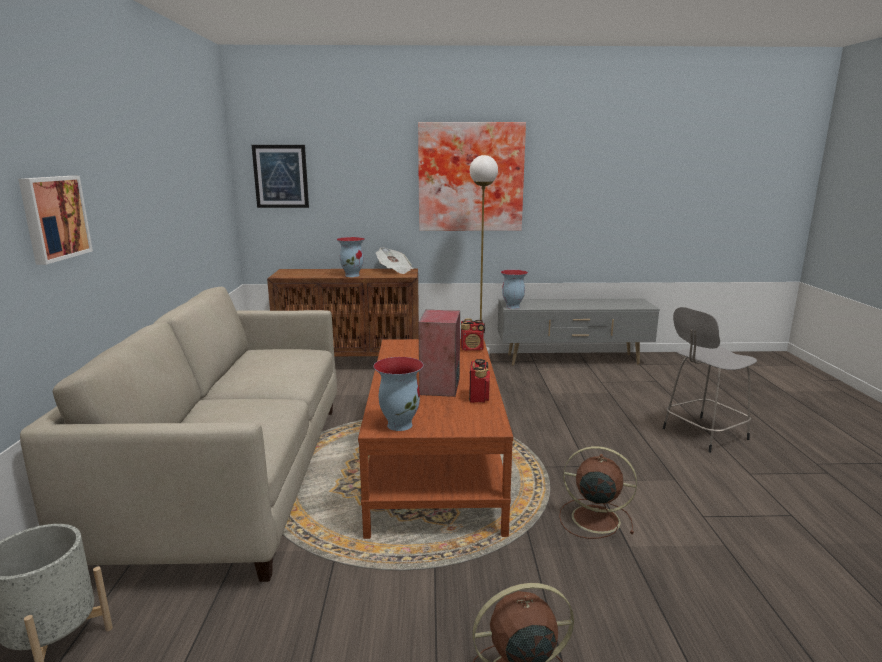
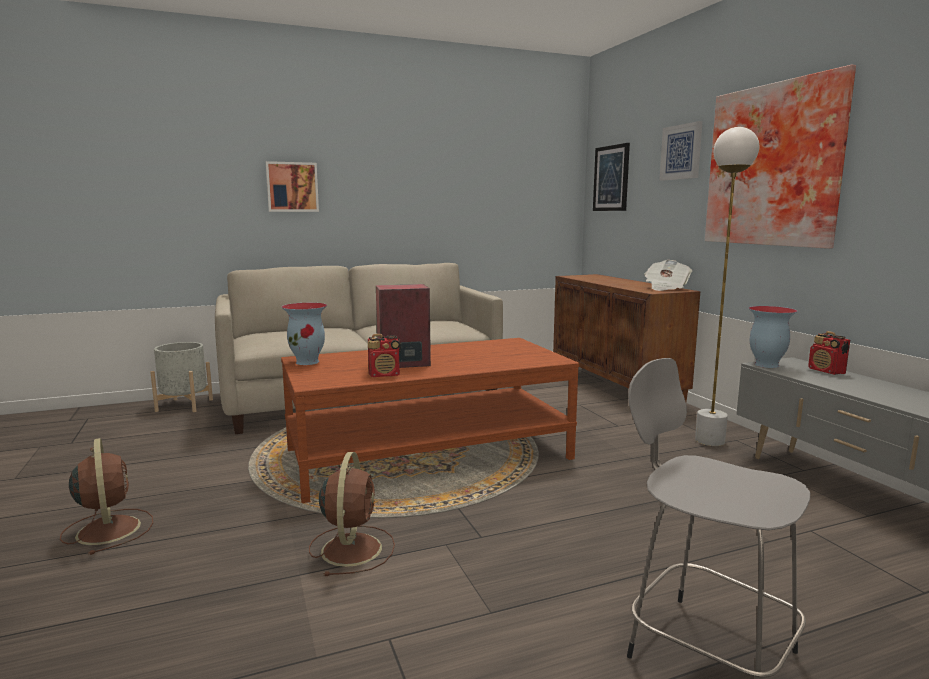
camera: 70 degrees right, 5 degrees down
(352, 275) = (613, 284): vase -> none
(376, 160) = (681, 152): none -> picture
(472, 349) = (532, 362): radio -> radio (826, 371)

